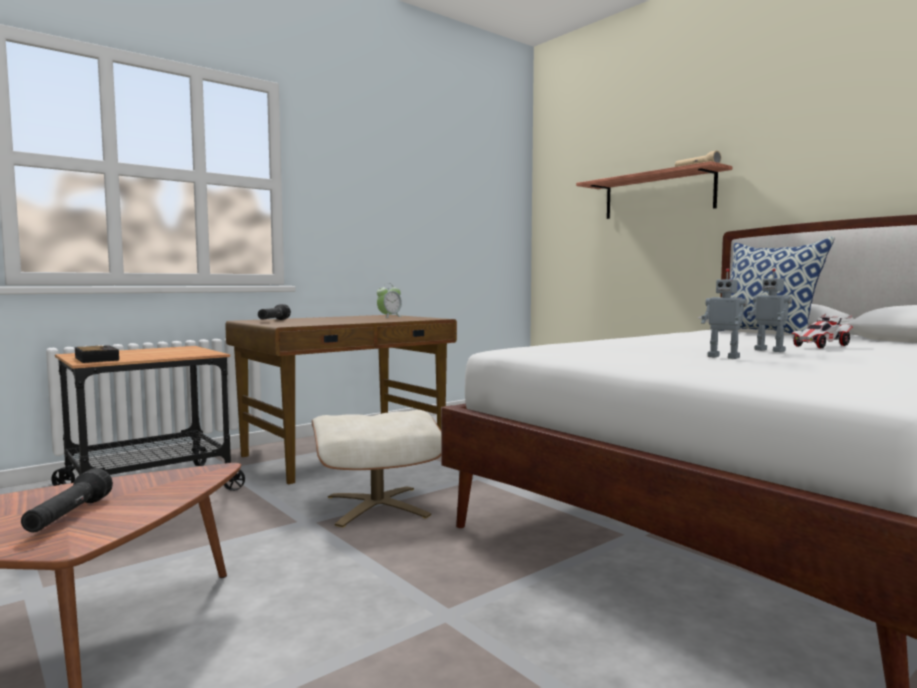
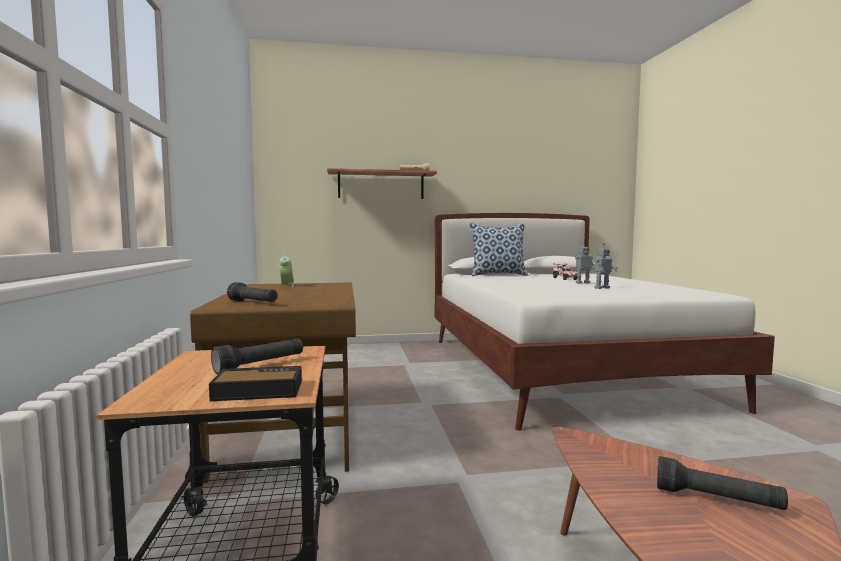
camera: 60 degrees left, 0 degrees up
(158, 354) = (260, 365): none -> black flashlight
(377, 505) = (452, 445): beige ottoman -> none

